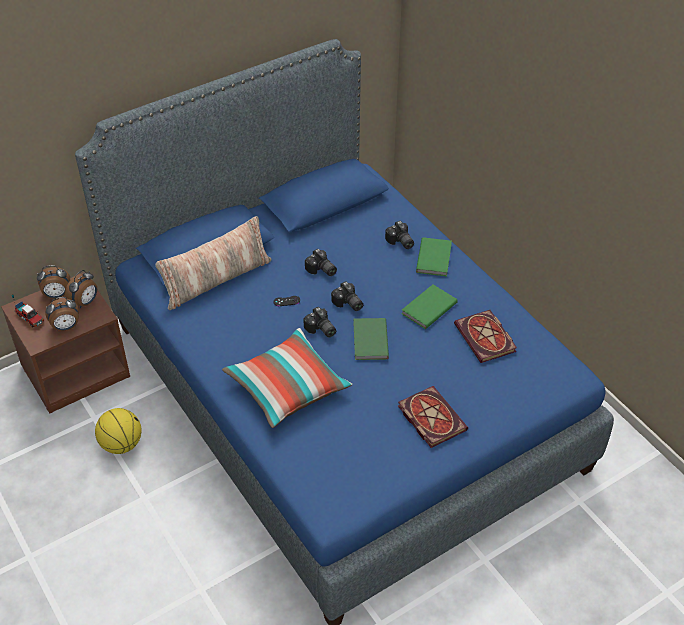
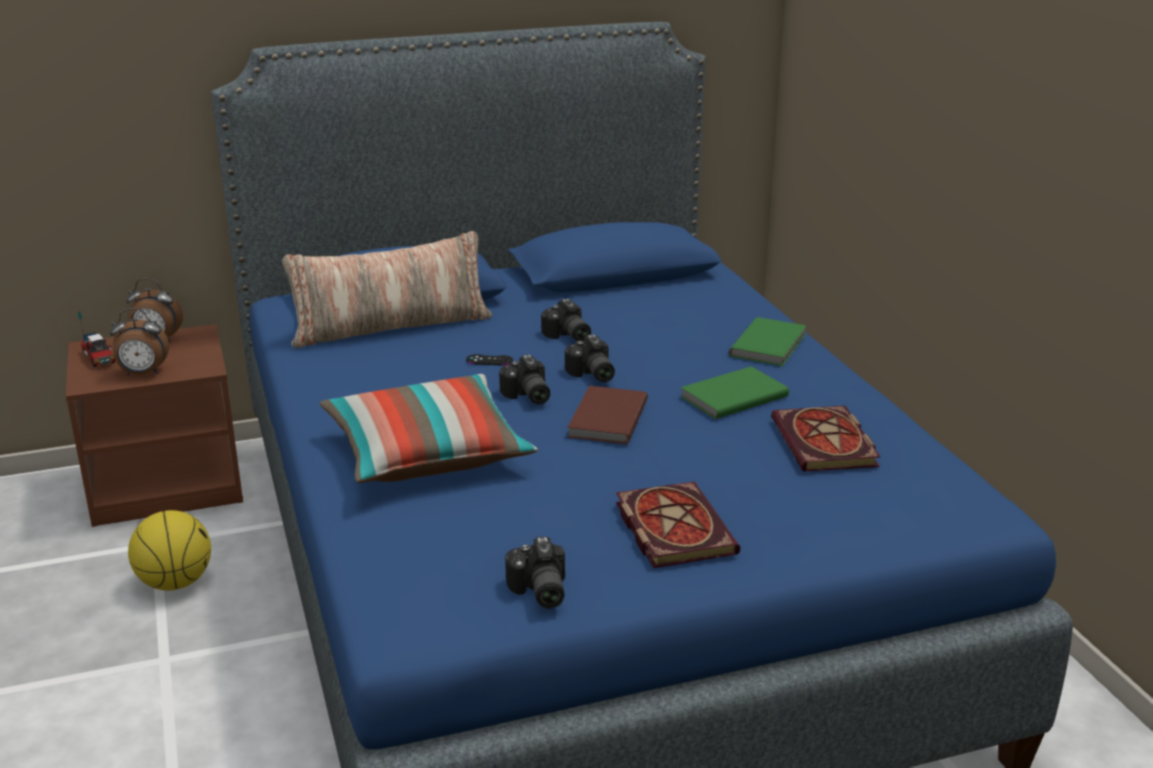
camera: 15 degrees right, 20 degrees down
(85, 302) = (192, 353): alarm clock -> none
(369, 341) = (605, 419): green book -> brown book
(400, 242) = (717, 322): camera -> camera (538, 592)

